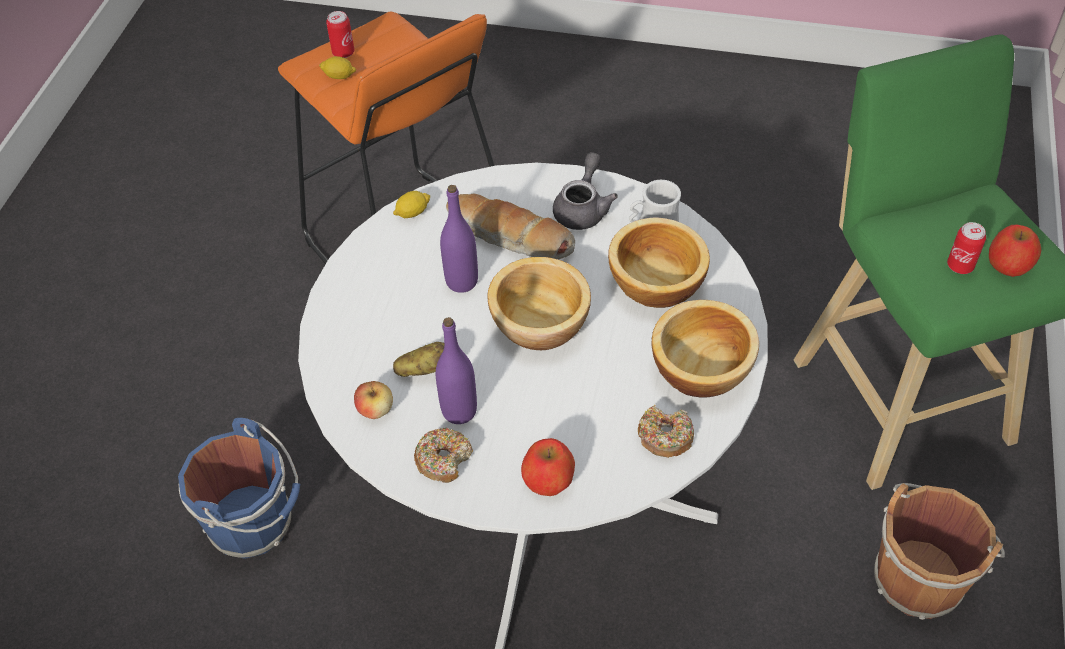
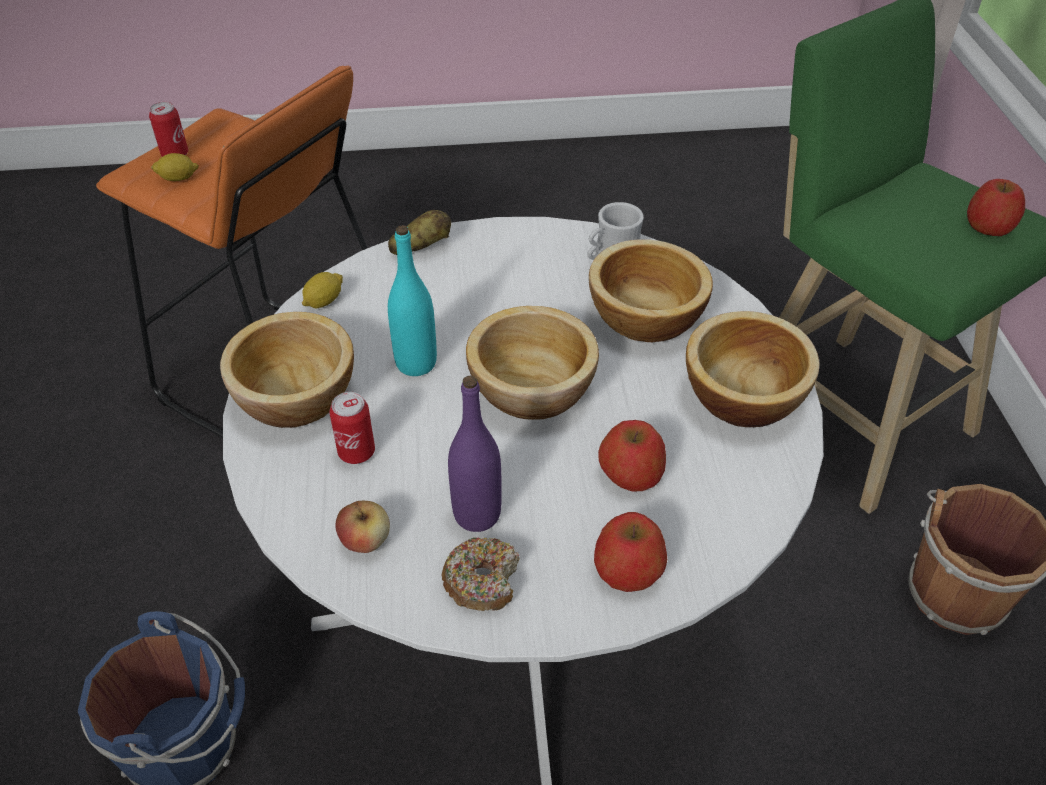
camera: 20 degrees left, 5 degrees down
(366, 289) = (297, 397): none -> bowl
(425, 370) = (412, 476): potato -> potato (421, 248)
(461, 281) = (416, 363): purple bottle -> turquoise bottle
(509, 238) = (453, 305): bread -> none
(583, 208) = (525, 258): grey teapot -> none
(584, 408) = (631, 473): none -> apple
(665, 437) = (743, 482): donut -> none
(960, 266) = (945, 237): can -> can (356, 452)

